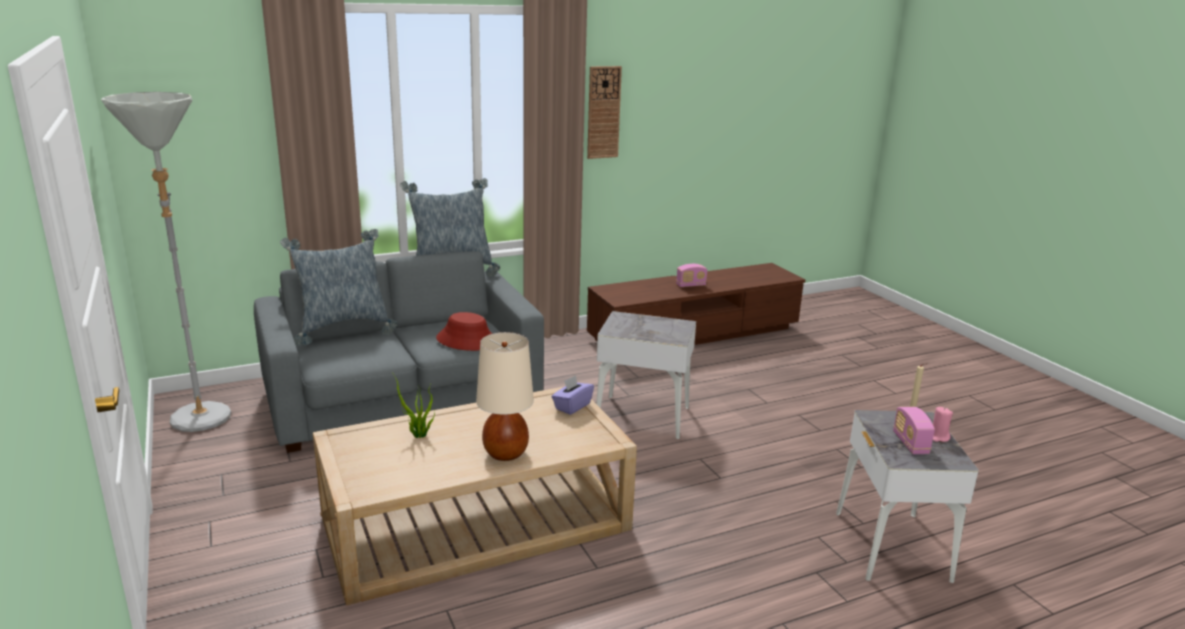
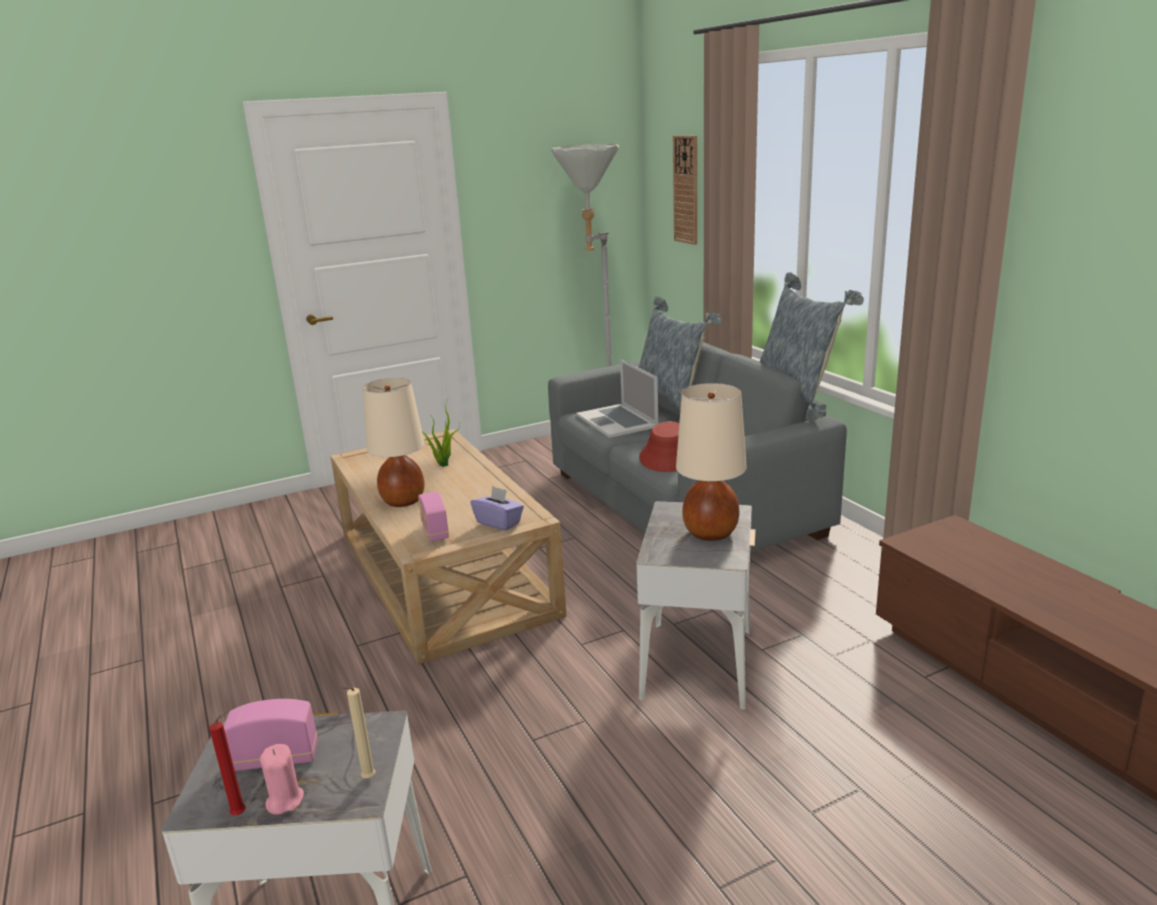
camera: 90 degrees right, 0 degrees up
(363, 353) = (617, 421): none -> laptop
(603, 112) = (1069, 223): wall clock -> wall clock (686, 190)
(649, 324) = (709, 533): none -> beige table lamp
(691, 285) = (1075, 609): radio -> radio (435, 531)
(954, 448) = (241, 814): none -> red candle

